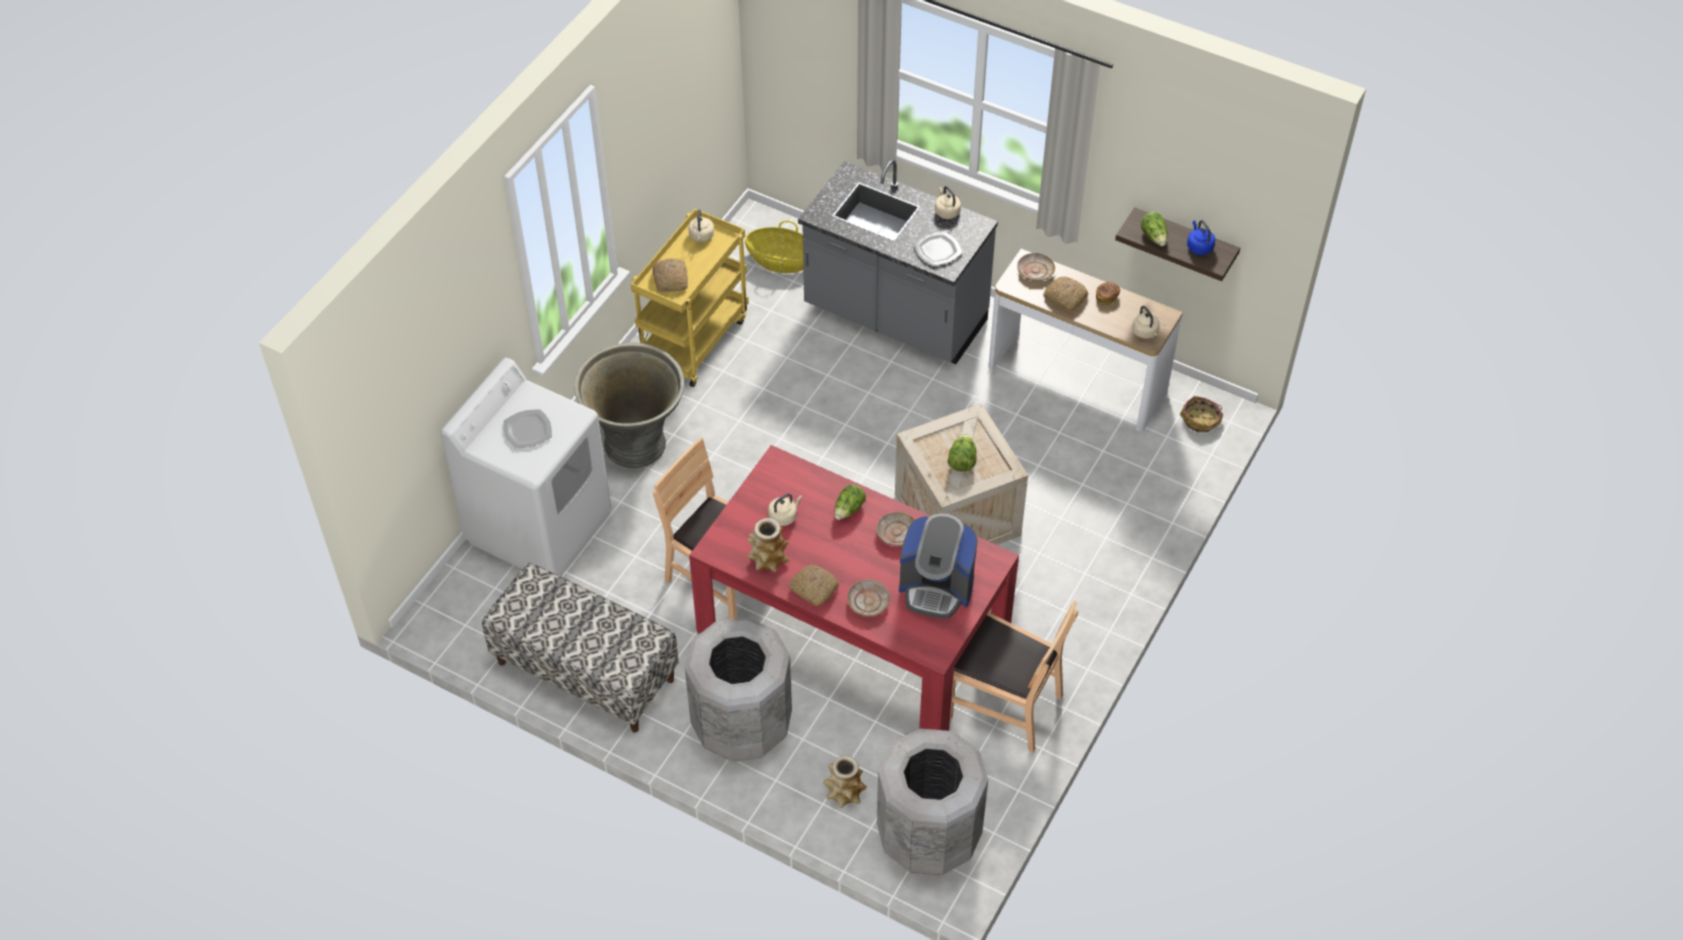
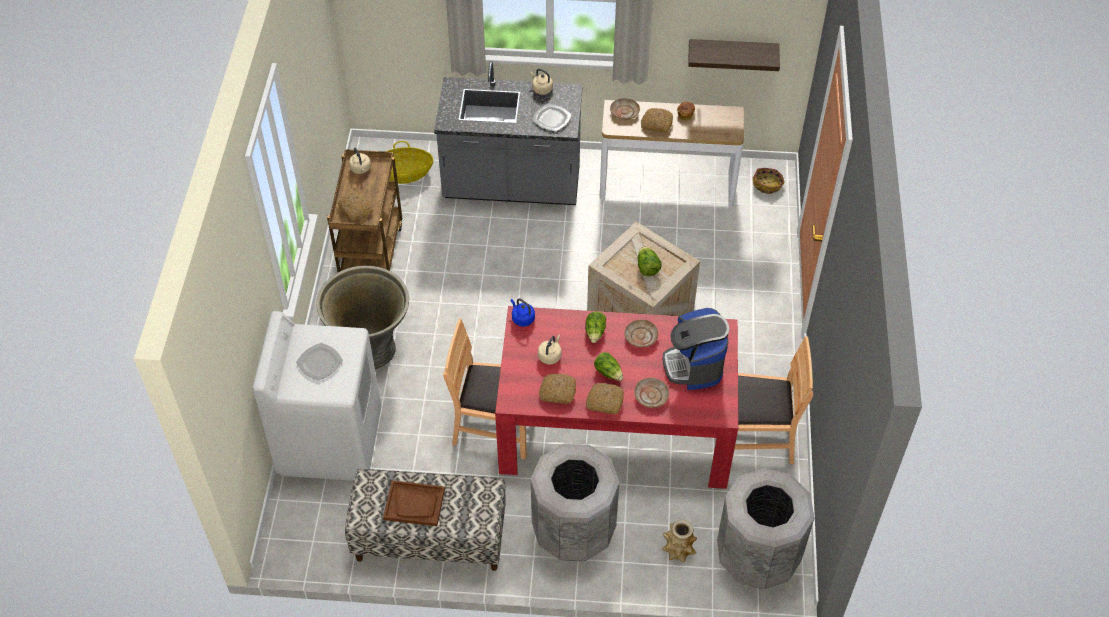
camera: 25 degrees left, 0 degrees up
(566, 622) = (414, 504): none -> brown tray
(694, 340) = (371, 254): yellow cart -> brown cart
(768, 558) = (557, 392): vase -> bread
(936, 587) = (693, 365): coffee machine -> coffee machine turned 90 degrees clockwise
(1145, 332) = (727, 129): beige kettle -> none
(1154, 237) = (716, 55): lettuce -> lettuce (608, 372)
(1199, 247) = (751, 52): blue kettle -> blue kettle (522, 318)

